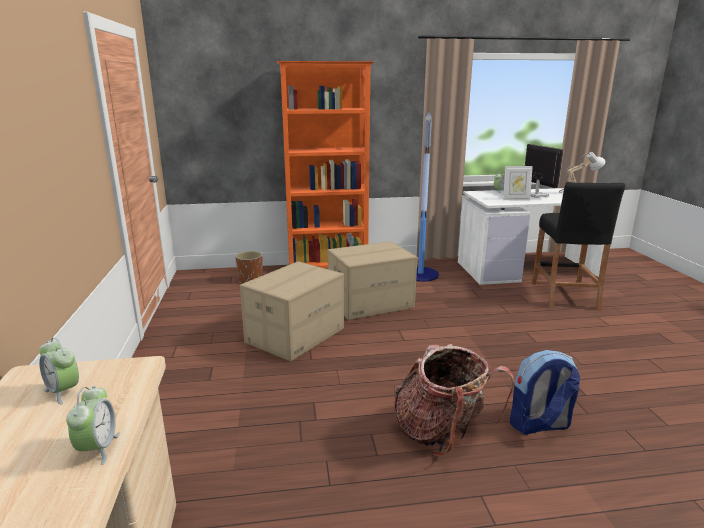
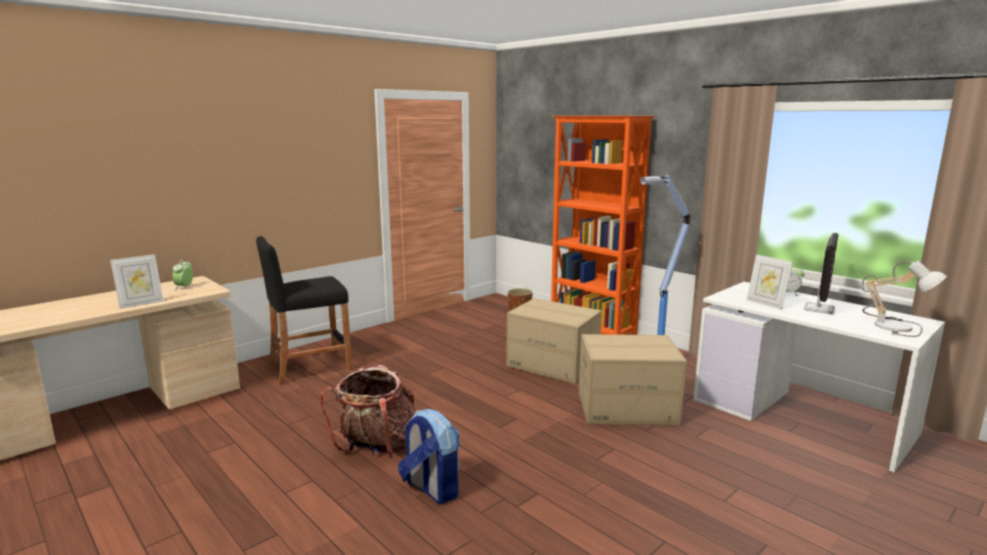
camera: 55 degrees right, 5 degrees down
(98, 448) = (141, 304): alarm clock -> picture frame
(295, 335) = (455, 357): cardboard box -> cardboard box (627, 408)
(564, 296) = (762, 455): black stool -> black stool (310, 367)

